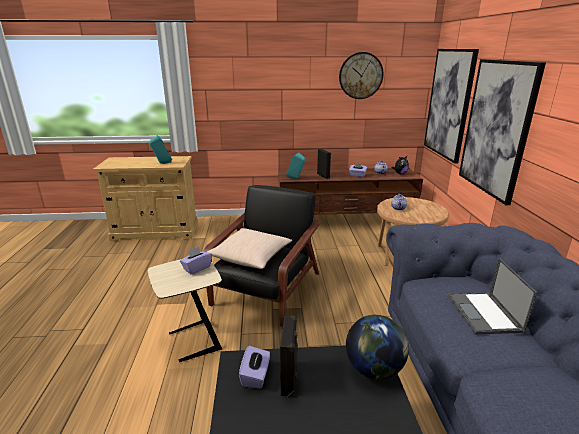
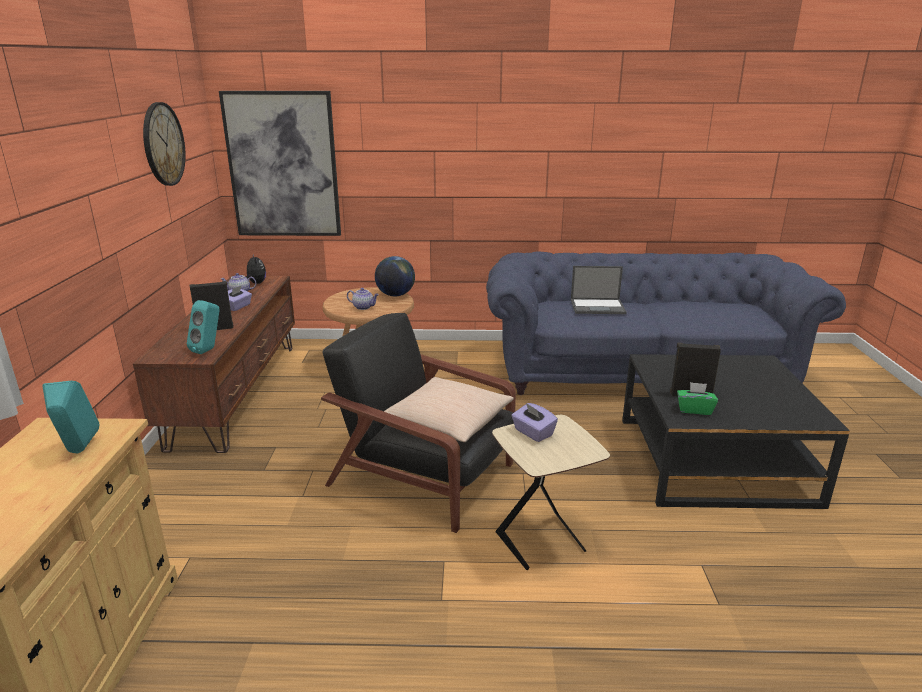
camera: 85 degrees left, 0 degrees up
(255, 376) = (694, 409): purple tissue box -> green tissue box
(374, 369) = (663, 361): globe -> globe (395, 295)
(496, 128) = (405, 177): picture -> none

